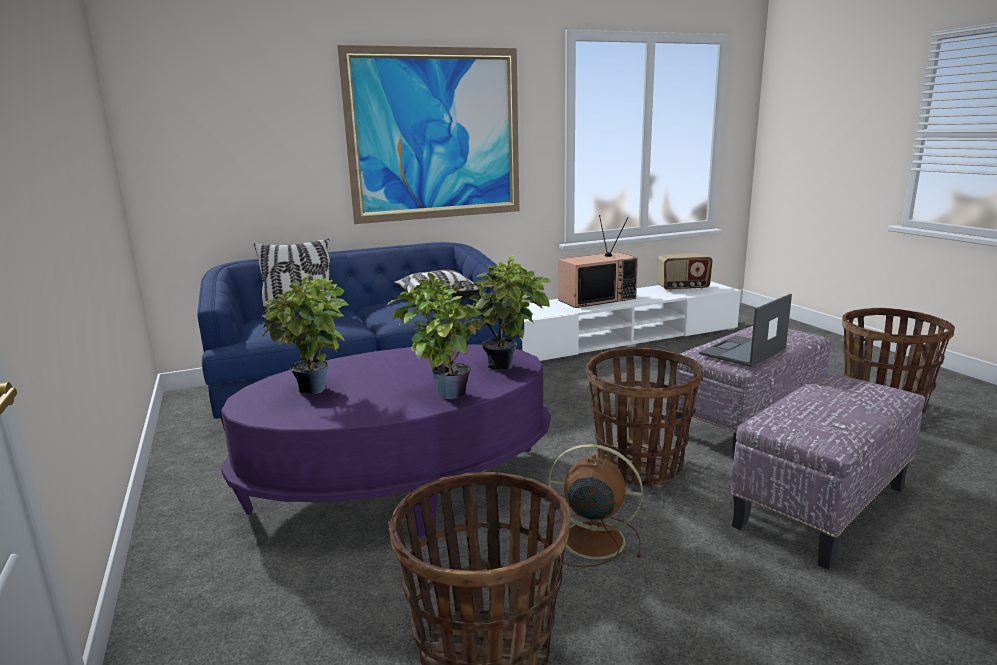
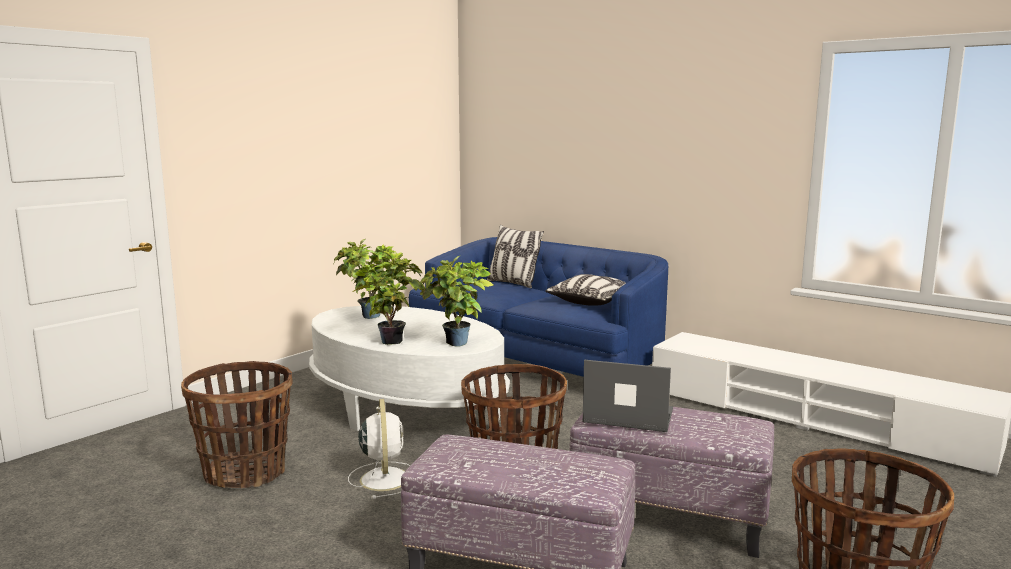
camera: 60 degrees right, 5 degrees down
(401, 485) = (406, 408): purple coffee table -> white coffee table
(435, 135) = (665, 152): picture -> none
(590, 539) = (384, 478): brown fan -> white fan
(597, 299) = (793, 360): television -> none
(683, 288) = (933, 388): radio -> none

